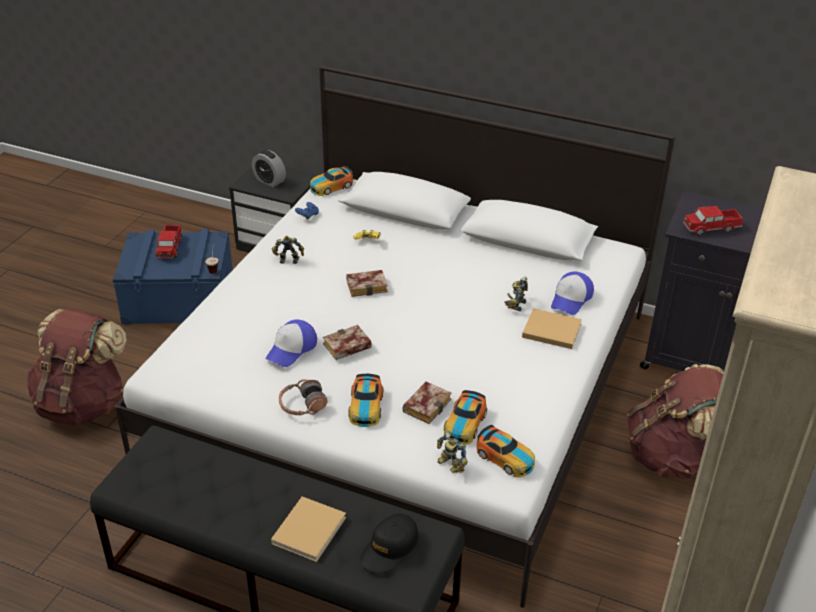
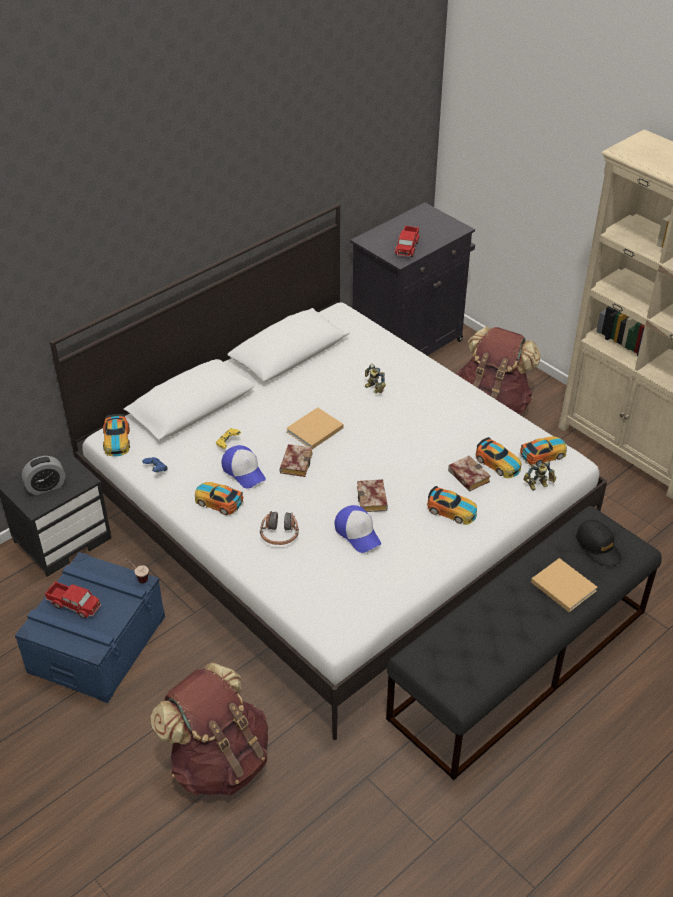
camera: 65 degrees left, 5 degrees up
(289, 259) = (218, 501): toy robot -> toy car
(302, 405) = (432, 547): headphones -> headphones (279, 534)
(550, 330) = (415, 383): beige book -> beige book (313, 430)
(571, 299) = (384, 359): cap -> cap (244, 471)

